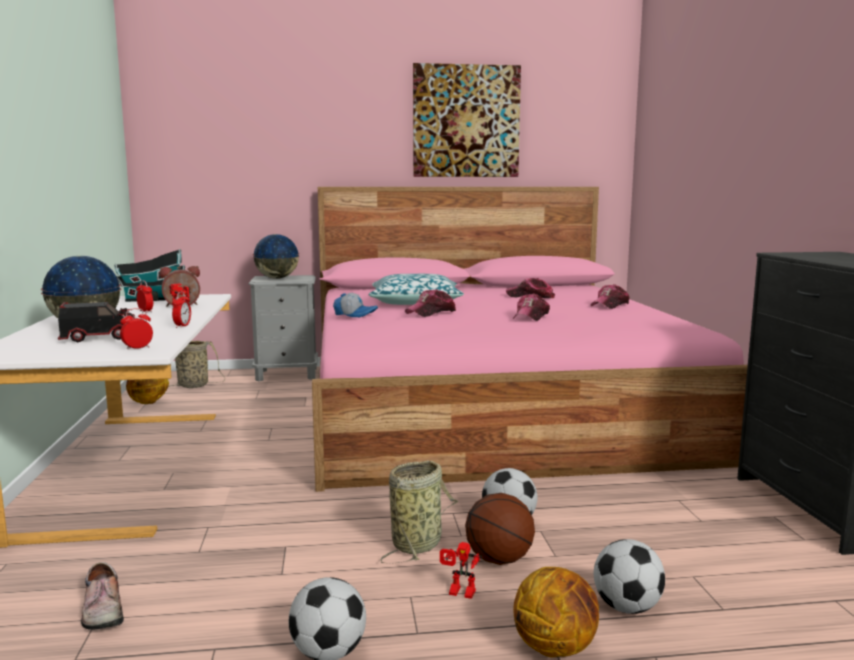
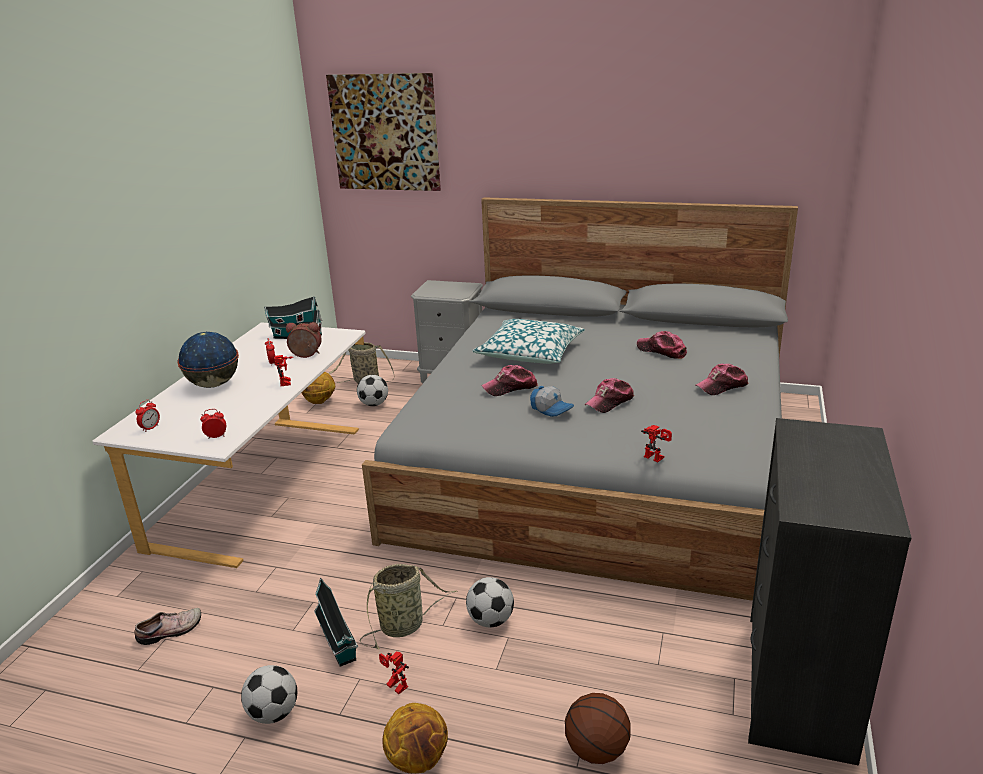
camera: 25 degrees right, 15 degrees up
(100, 338) = (206, 412): toy truck -> none
(101, 610) = (171, 631): shoe -> shoe turned 120 degrees counterclockwise
(182, 326) = (275, 398): alarm clock -> alarm clock (150, 428)
(277, 278) = (441, 289): globe -> none
(354, 574) = (338, 644): none -> toy house
(355, 315) = (451, 375): cap -> cap (551, 409)
(466, 121) = (642, 127): picture -> picture (385, 133)
(490, 406) = (601, 459): pink bed -> grey bed
(499, 559) = (450, 660): basketball -> basketball (597, 750)
(622, 333) = (656, 456): none -> toy robot
(627, 607) = (503, 740): football -> football (374, 404)

